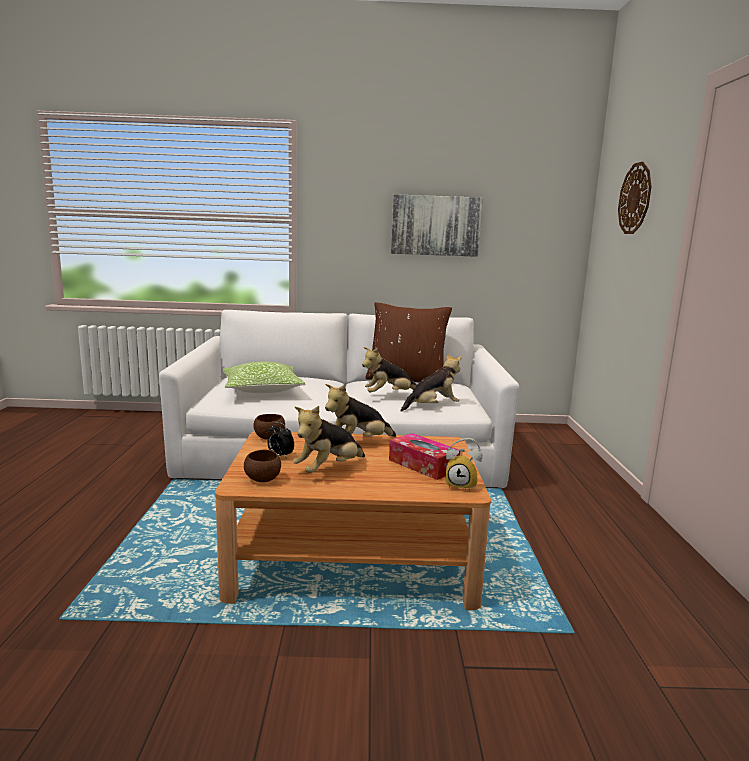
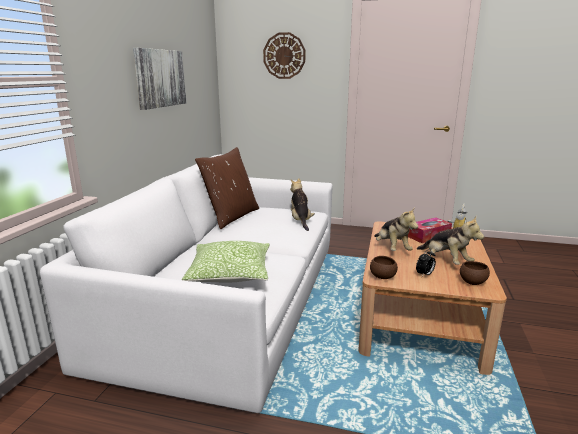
camera: 75 degrees left, 5 degrees up
(389, 395) = (277, 227): plush toy -> none

